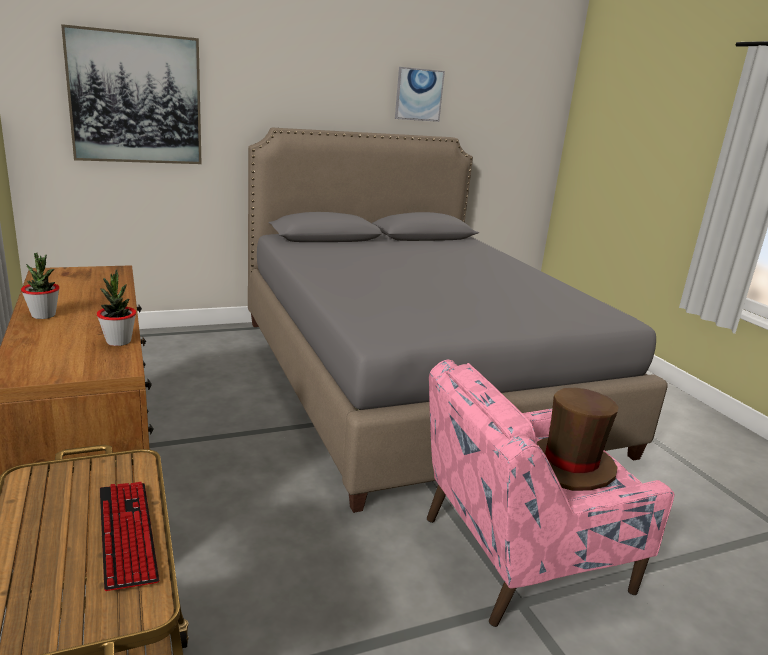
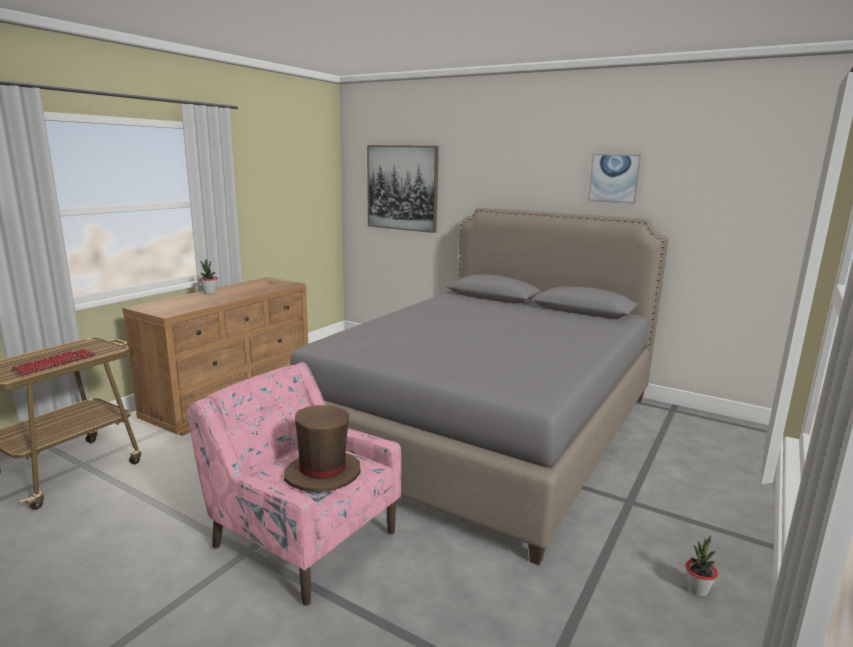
camera: 55 degrees right, 5 degrees down
(118, 341) = (197, 306): potted plant -> potted plant (697, 589)

